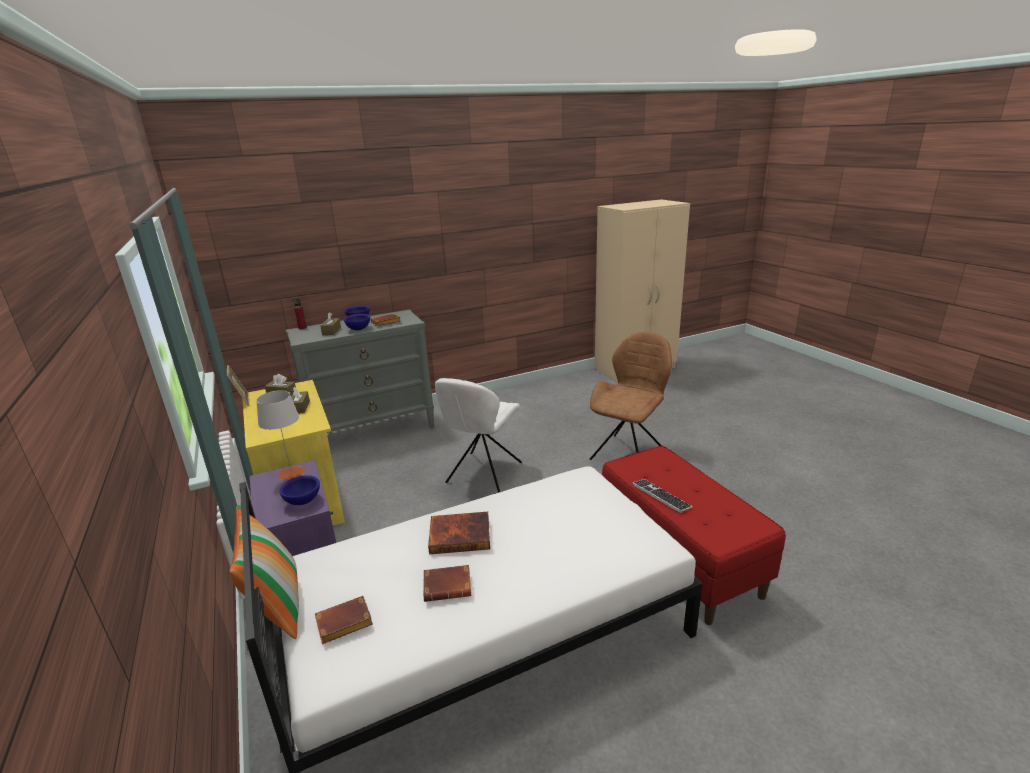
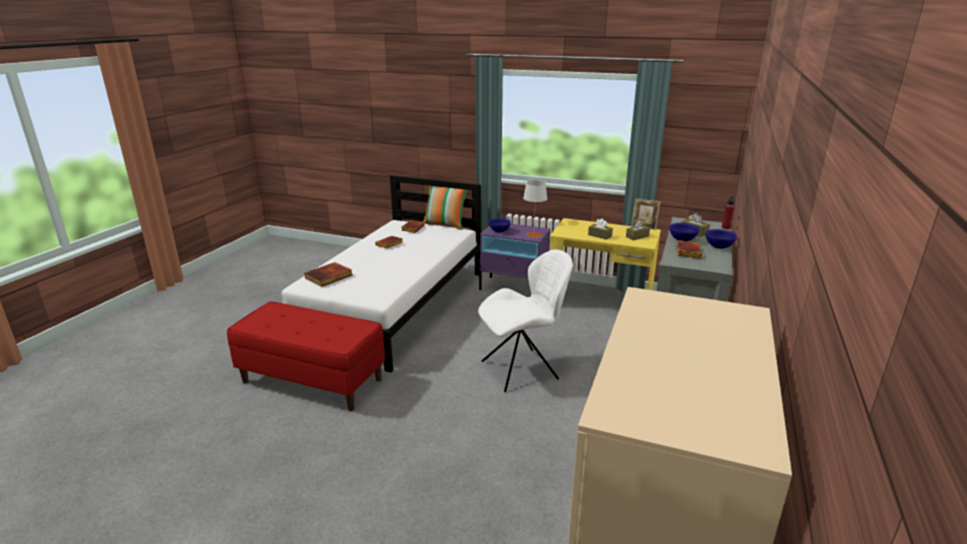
camera: 135 degrees right, 0 degrees up
(460, 535) = (410, 255): book -> book (329, 277)
(483, 474) = (522, 369): white chair -> white chair turned 90 degrees clockwise
(629, 453) = (422, 457): brown chair -> none
(661, 496) = (320, 317): keyboard -> none

